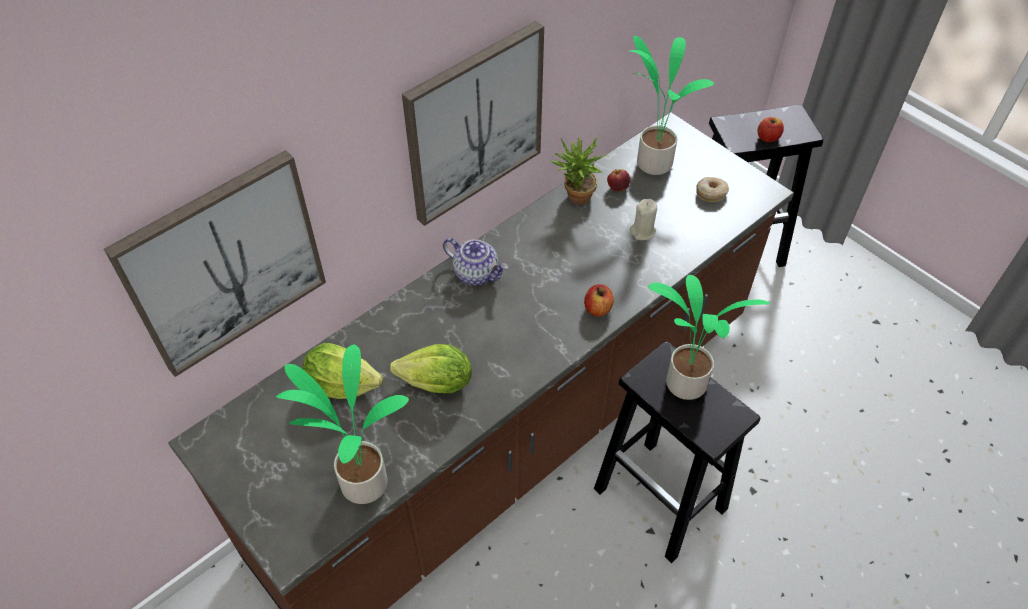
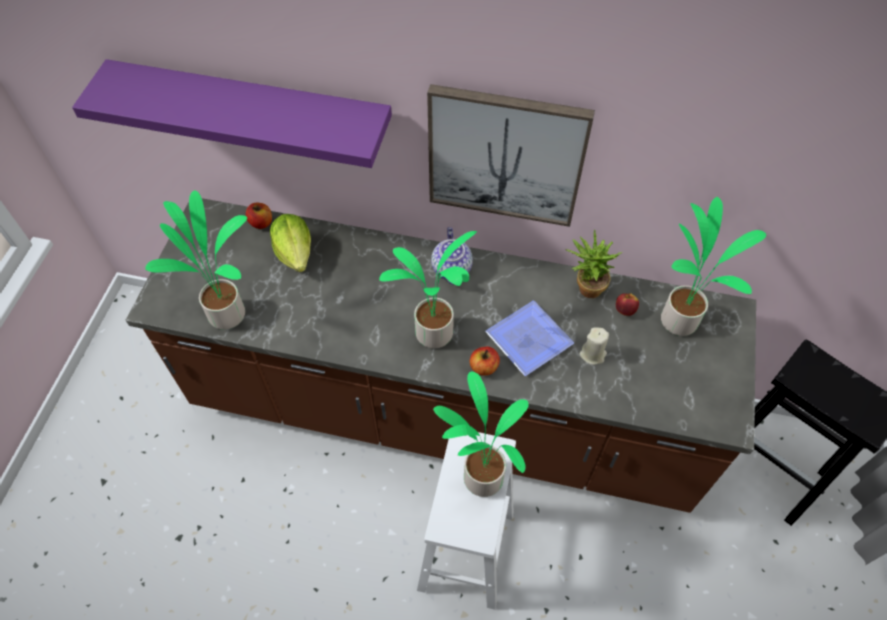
camera: 55 degrees right, 5 degrees up
(224, 263) = (252, 109): picture -> purple shelf
(437, 384) = (335, 306): lettuce -> none
(535, 326) = (433, 335): none -> potted plant
(597, 265) = (528, 342): none -> plate
(662, 500) = (466, 552): black stool -> white stool
(711, 193) = (686, 382): donut -> none
(767, 138) = (829, 399): apple -> apple (261, 223)

